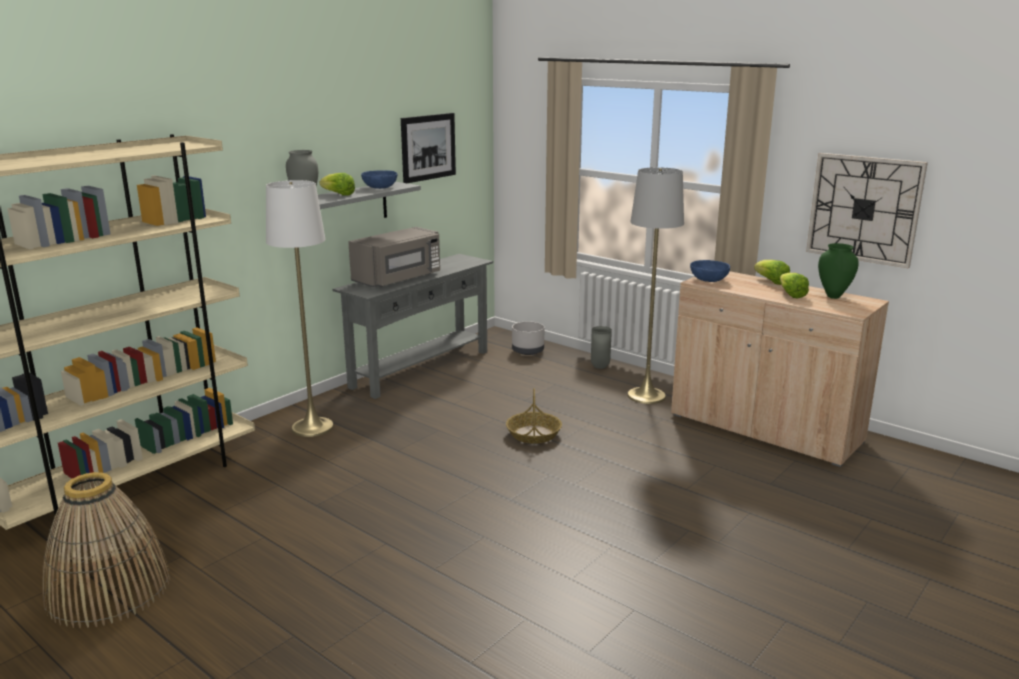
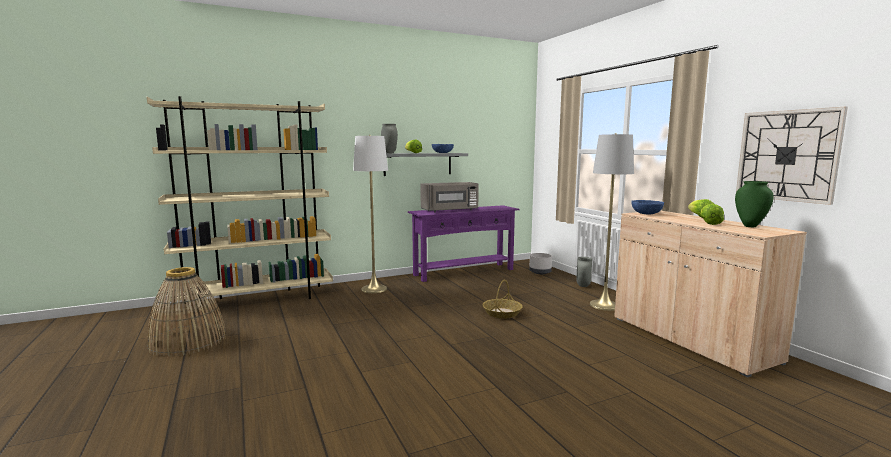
camera: 25 degrees right, 10 degrees down
(420, 369) = (464, 272): grey console table -> purple console table
(428, 147) = (484, 135): picture -> none

